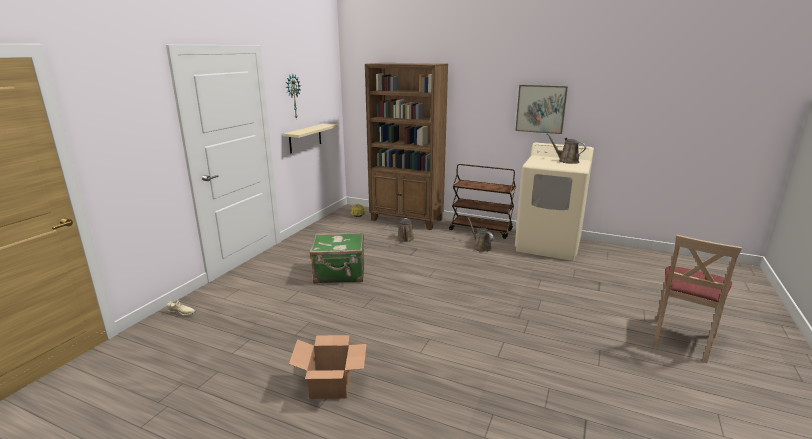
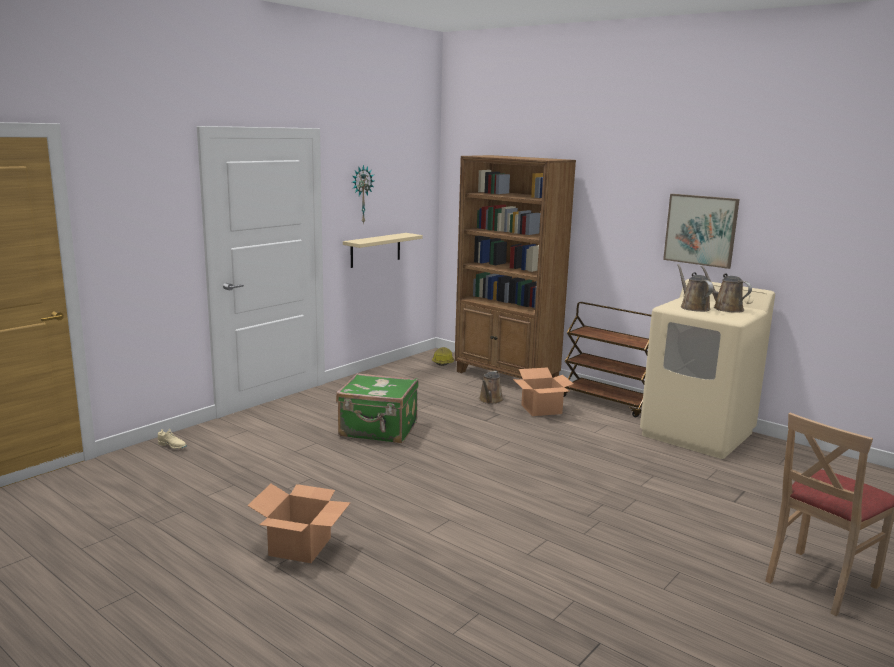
camera: 15 degrees right, 5 degrees down
(443, 241) = (542, 409): none -> cardboard box
(481, 247) = (592, 423): brown watering can -> brown watering can (693, 307)

